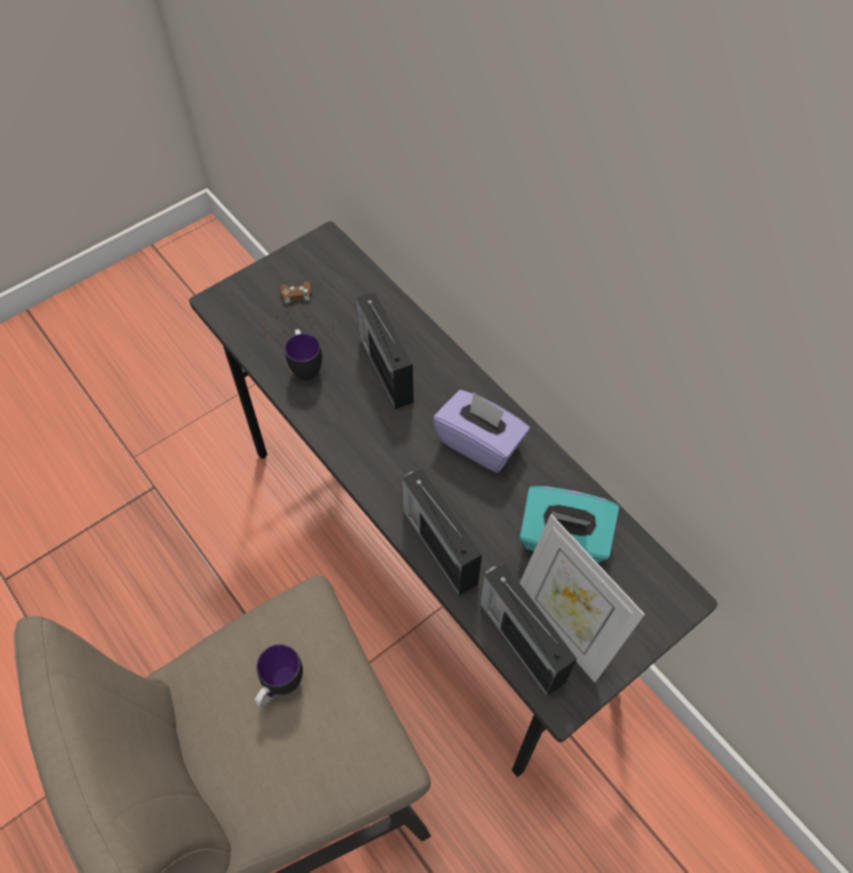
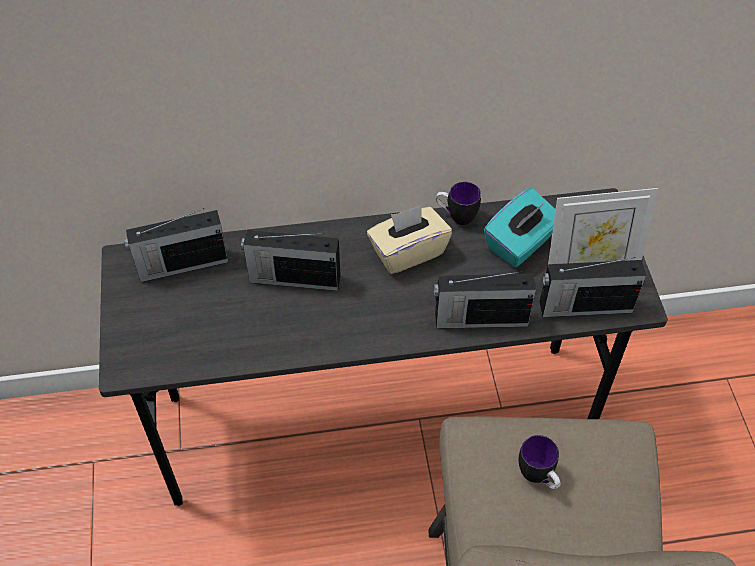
camera: 60 degrees left, 5 degrees down
(293, 314) = (186, 317): brown game controller -> none
(305, 366) = (249, 333): mug -> mug (456, 216)
(346, 281) = (181, 265): none -> radio
(480, 443) = (407, 252): purple tissue box -> beige tissue box

